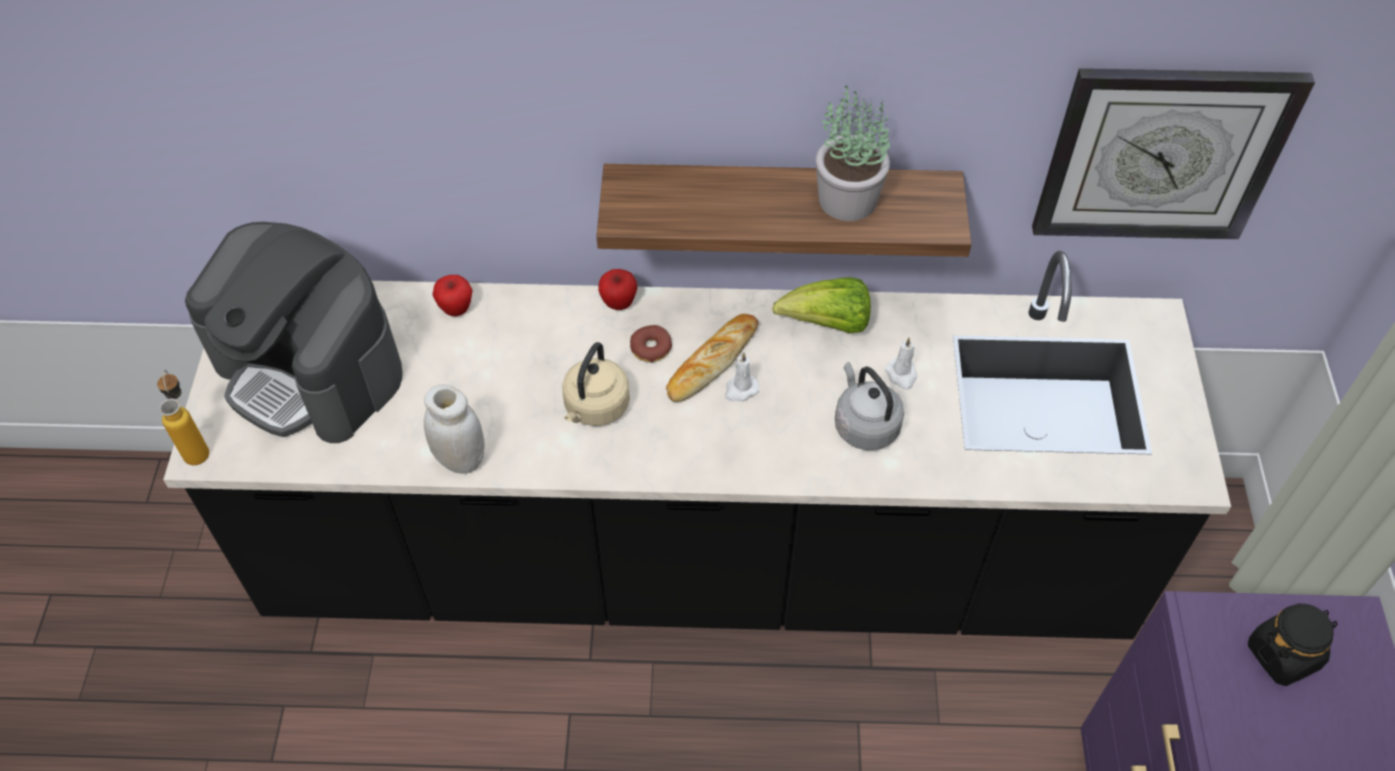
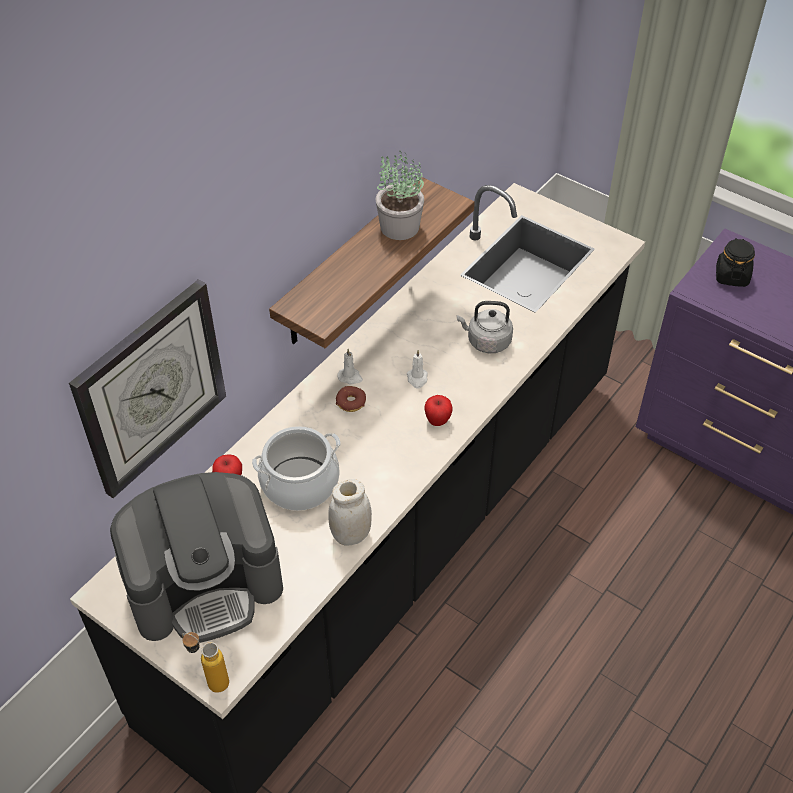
camera: 55 degrees left, 5 degrees down
(498, 370) = (299, 483): none -> cooking pot
(595, 408) = (371, 450): beige kettle -> none
(619, 303) = (303, 399): apple -> apple (437, 421)
(711, 362) = (386, 381): bread -> none
(827, 324) = (406, 318): lettuce -> none
(901, 375) = (467, 309): white candle -> white candle (350, 377)
(1162, 154) = (491, 103): wall clock -> wall clock (151, 388)

